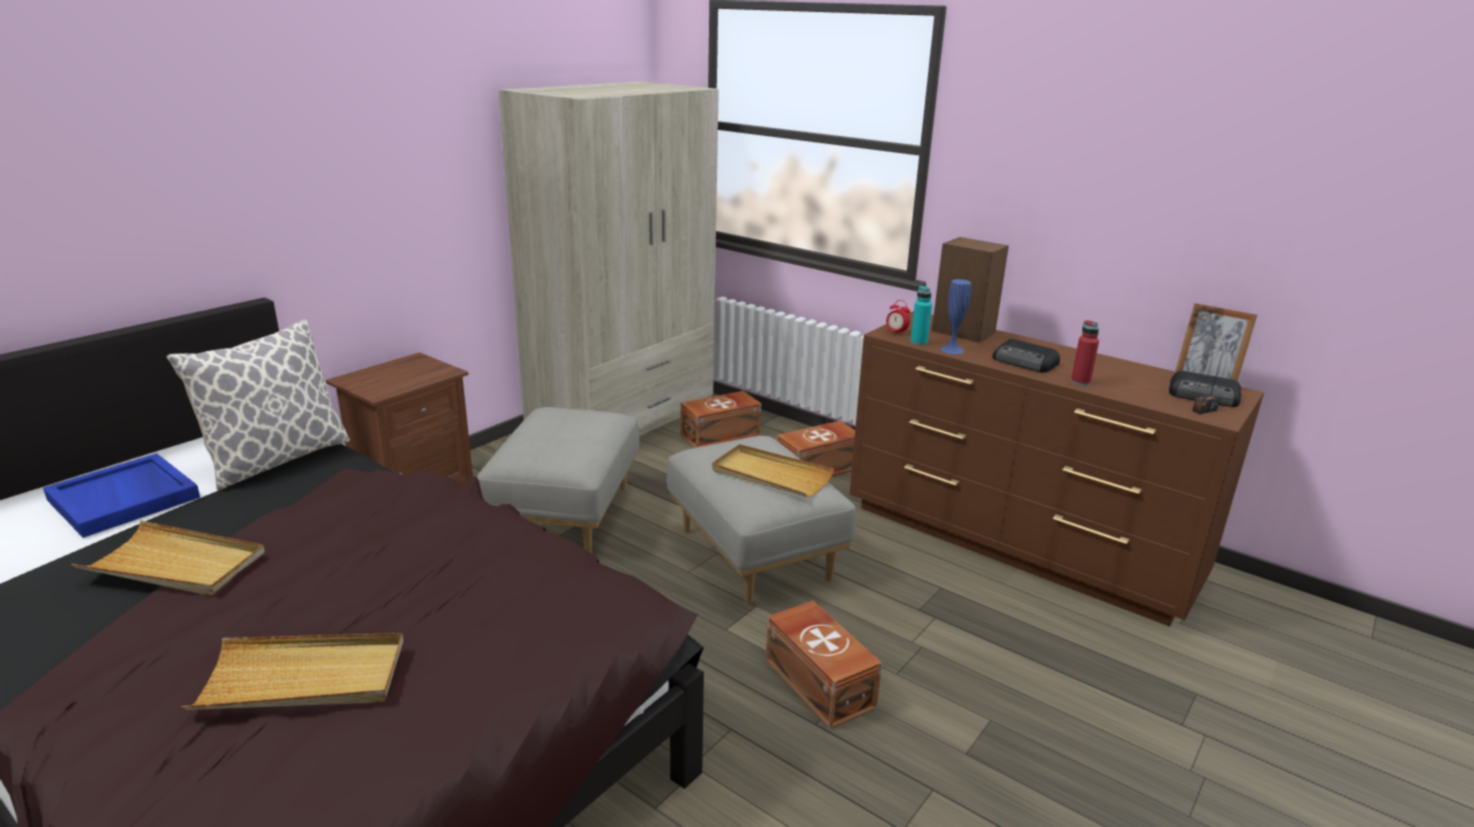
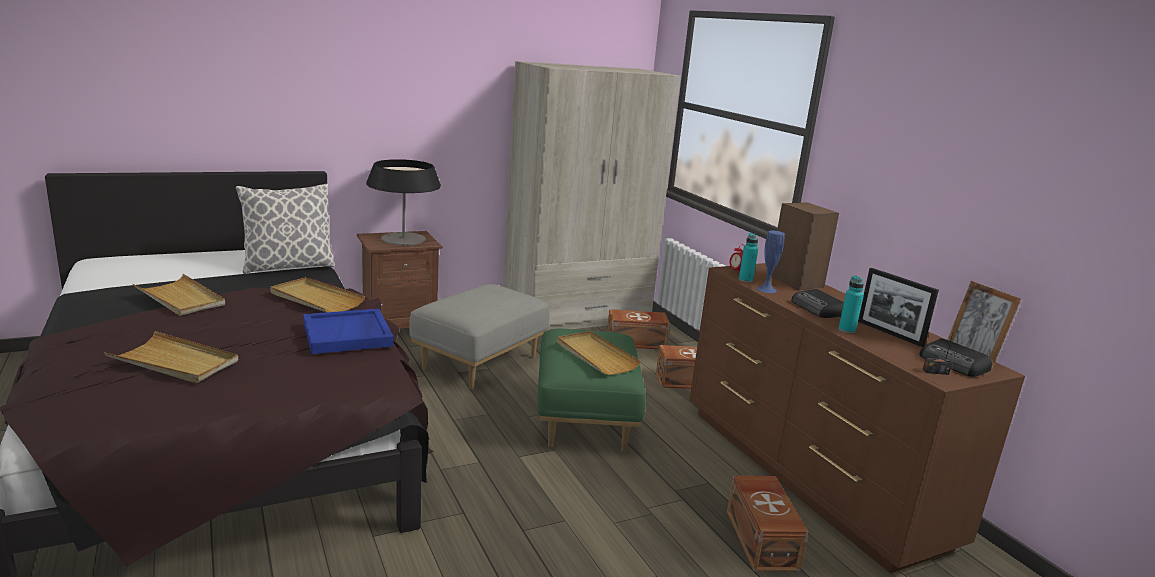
camera: 25 degrees right, 5 degrees down
(125, 498) = (197, 266): blue tray -> blue tray (348, 335)
(393, 503) = (316, 299): none -> beige tray
(403, 373) = (403, 239): none -> table lamp
(753, 554) = (583, 419): grey ottoman -> green ottoman
(819, 682) = (551, 508): brown storage box -> brown storage box (762, 539)
(1080, 382) = (846, 330): red bottle -> turquoise bottle
(1116, 375) = (889, 333): none -> picture frame

